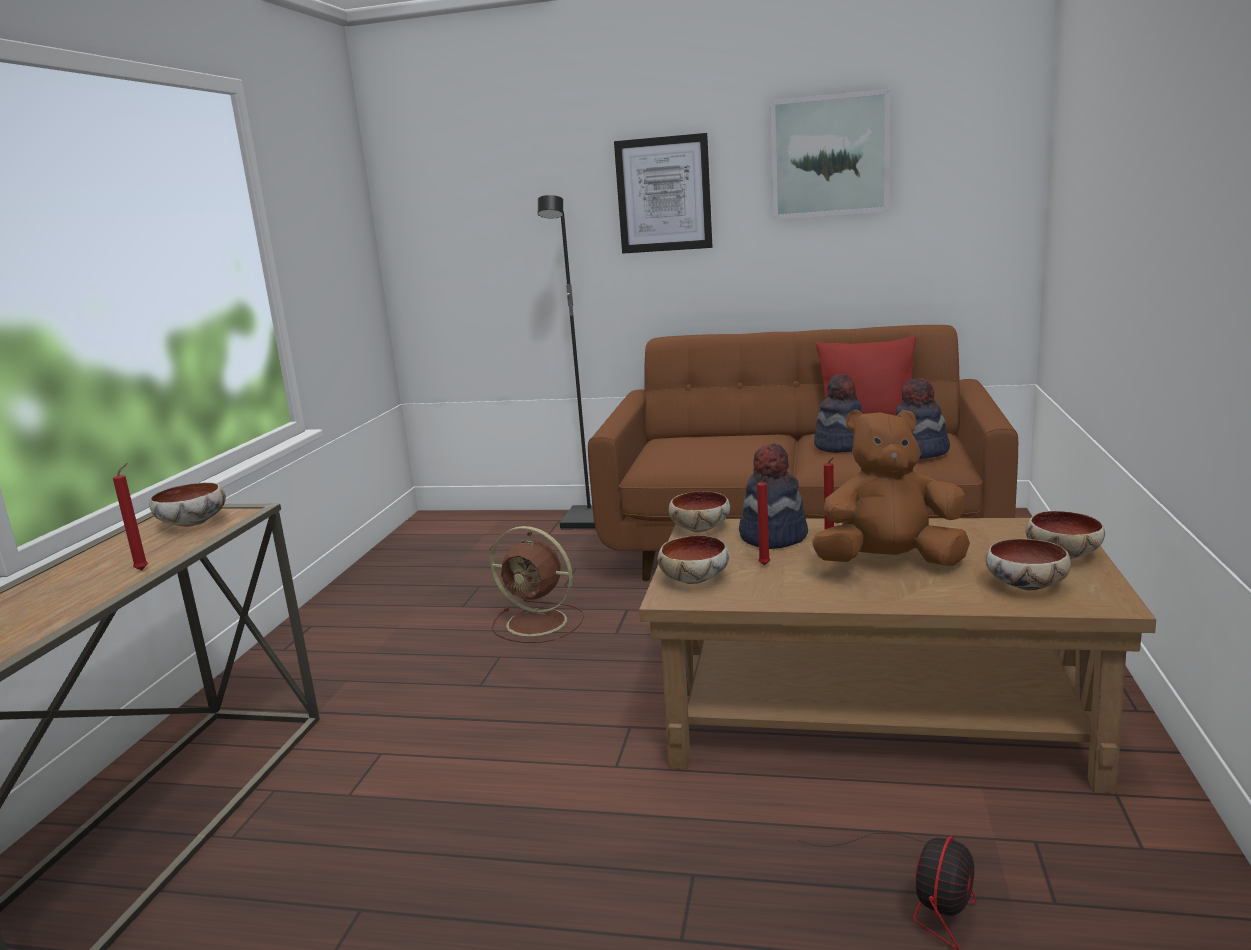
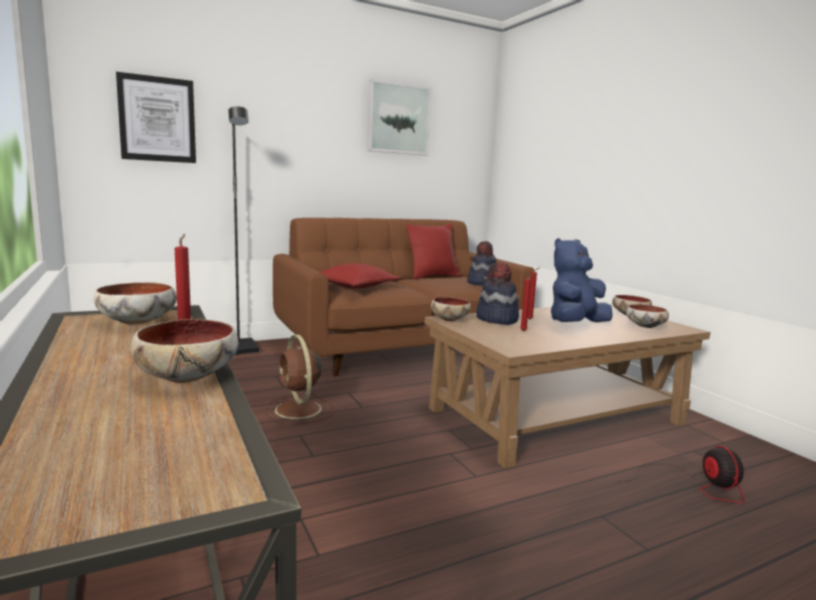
camera: 40 degrees left, 5 degrees down
(539, 623) = (299, 410): brown fan -> brown fan turned 75 degrees clockwise
(664, 194) = (301, 124): picture -> picture (157, 119)
(688, 451) = (355, 287): none -> red pillow
(694, 578) = (503, 340): bowl -> bowl (187, 376)
(841, 446) = (438, 282): hat -> none
(889, 563) = (575, 324): brown plush toy -> blue plush toy

